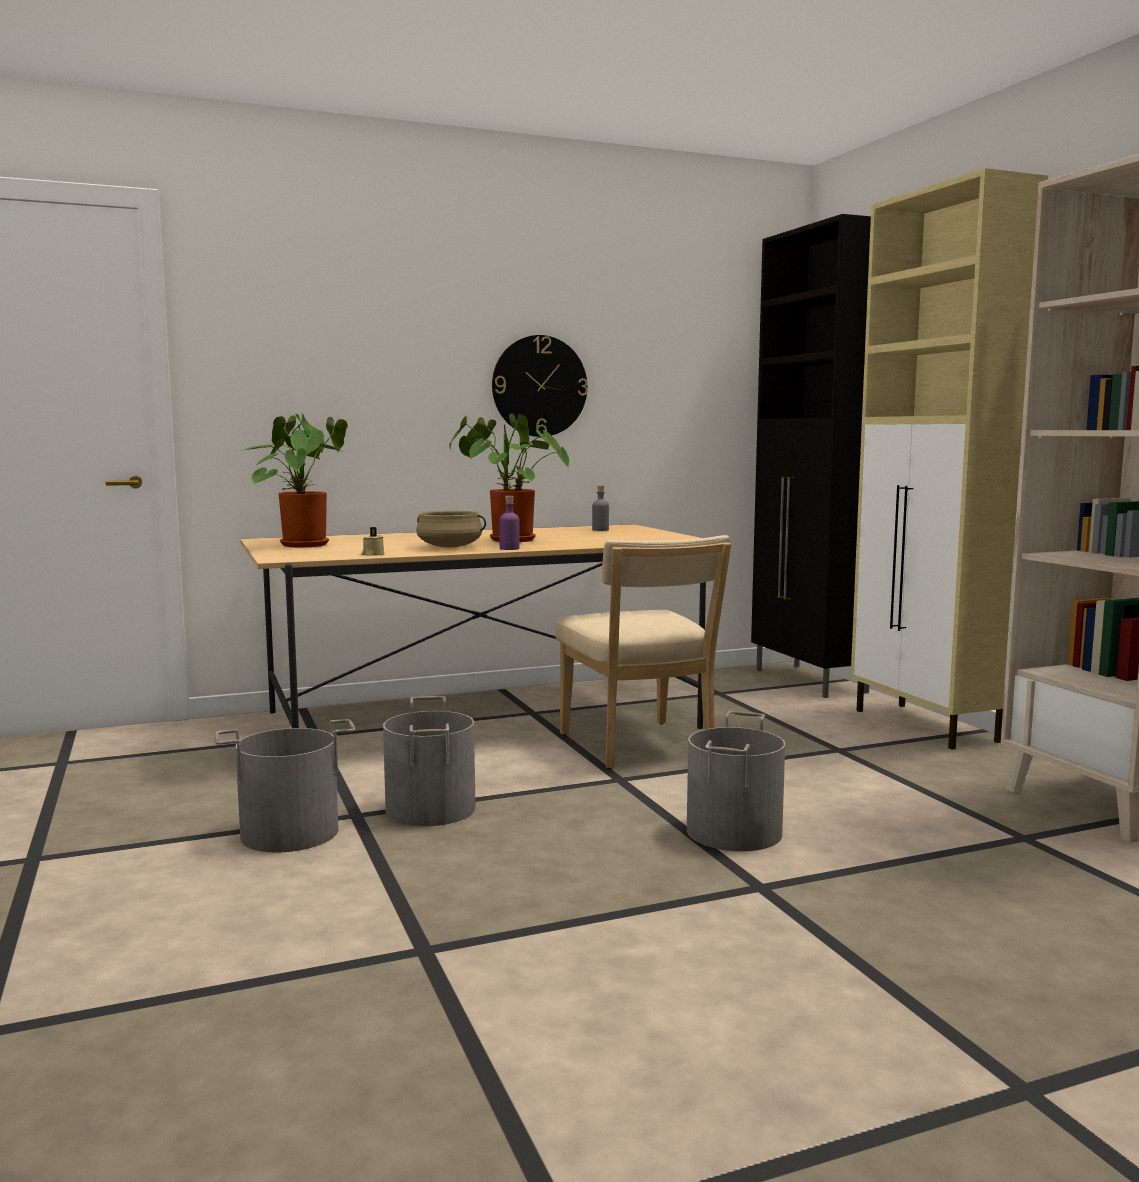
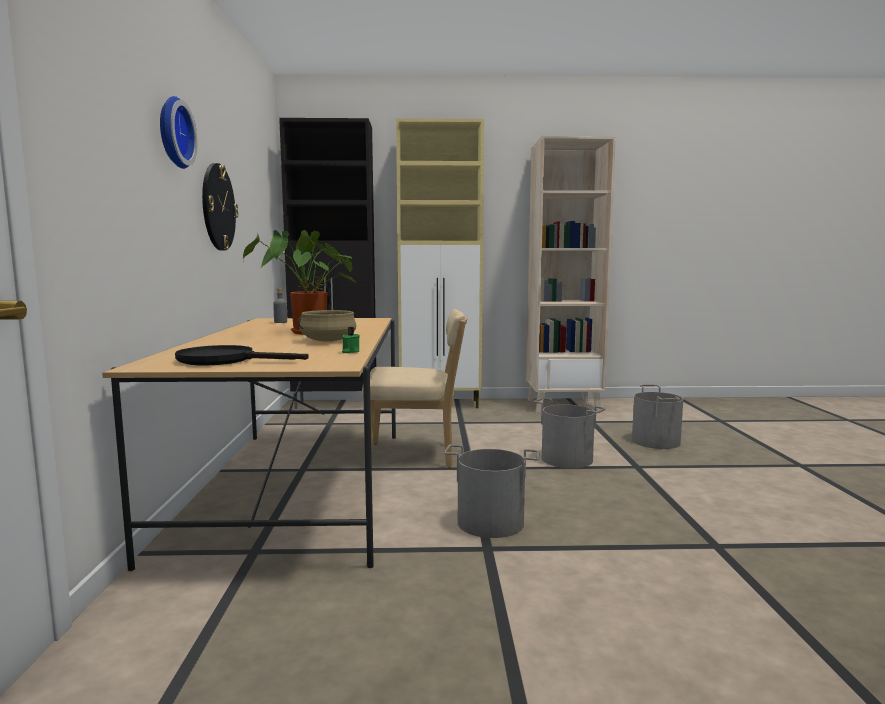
camera: 70 degrees left, 0 degrees up
(290, 833) = (515, 576): grey bucket -> grey bucket (656, 441)
(302, 544) = (226, 360): potted plant -> black frying pan
(372, 554) = (350, 352): beige candle -> green candle
(422, 319) = (172, 133): none -> wall clock
(509, 548) = (364, 335): purple bottle -> none

